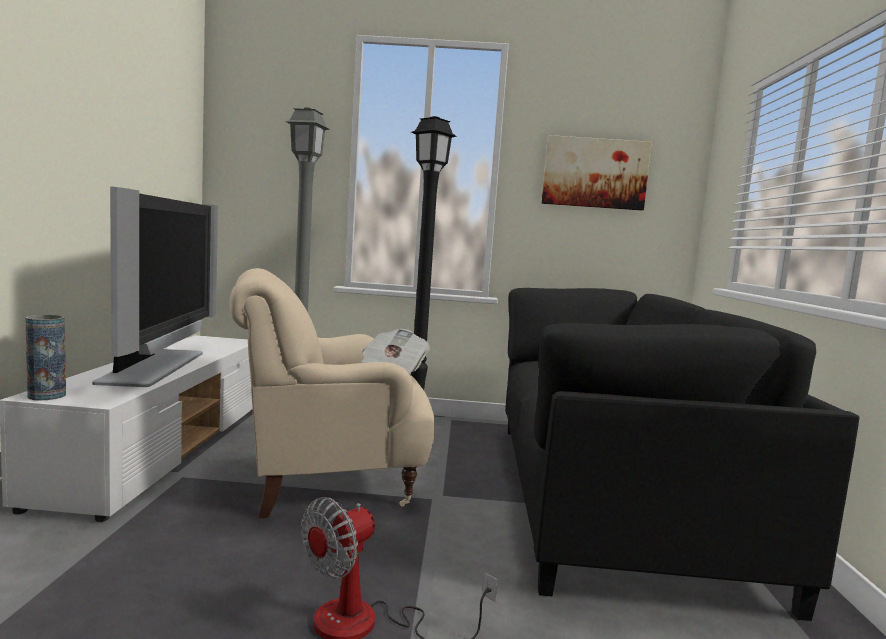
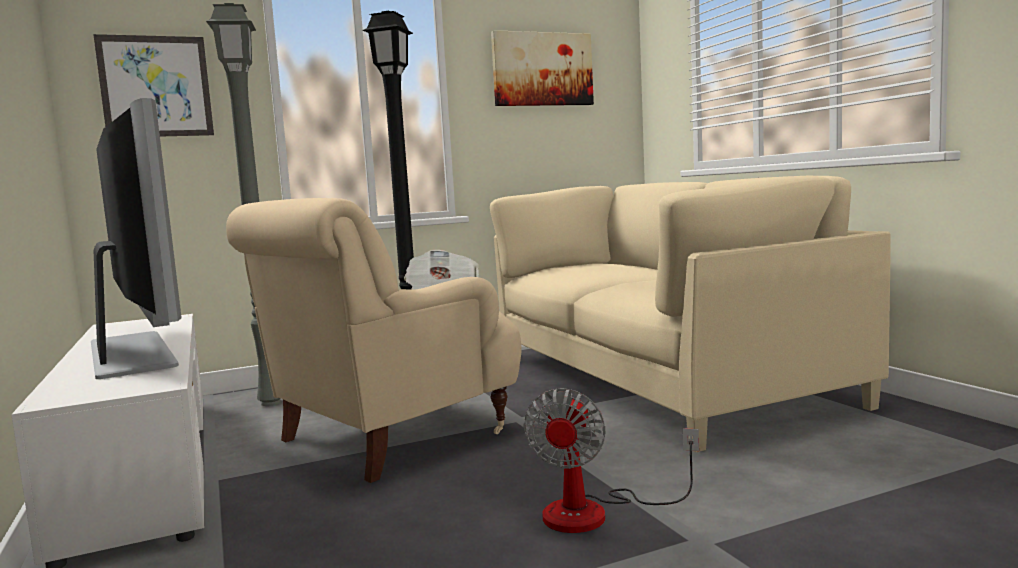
camera: 25 degrees left, 0 degrees up
(47, 396) = (68, 397): vase -> none
(268, 168) = (156, 86): none -> picture
(610, 497) = (659, 379): black sofa -> beige sofa

